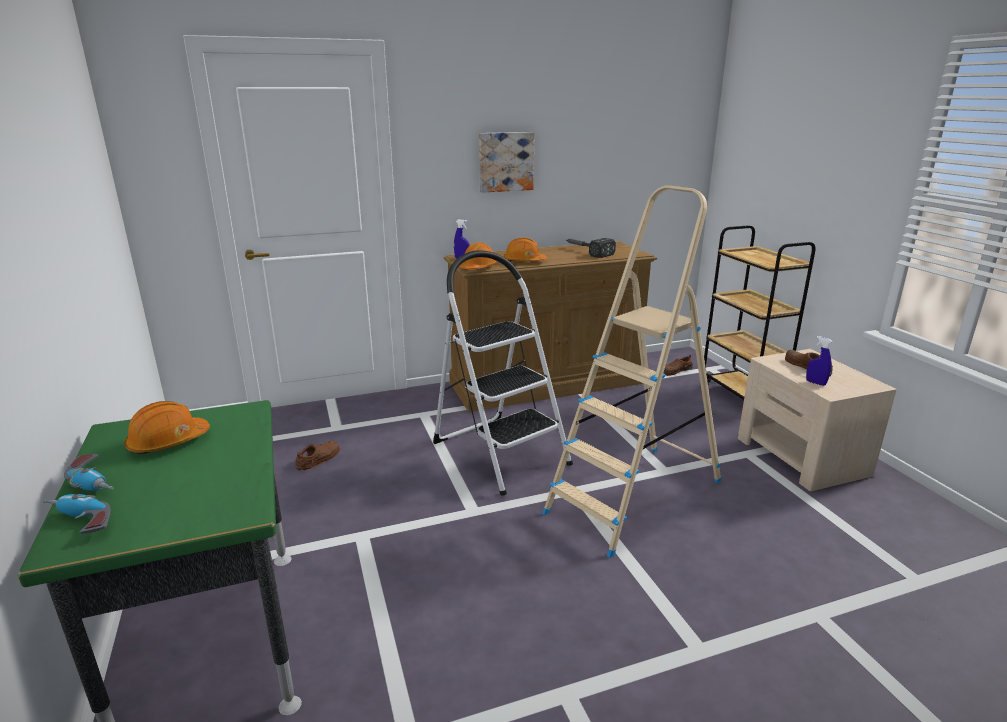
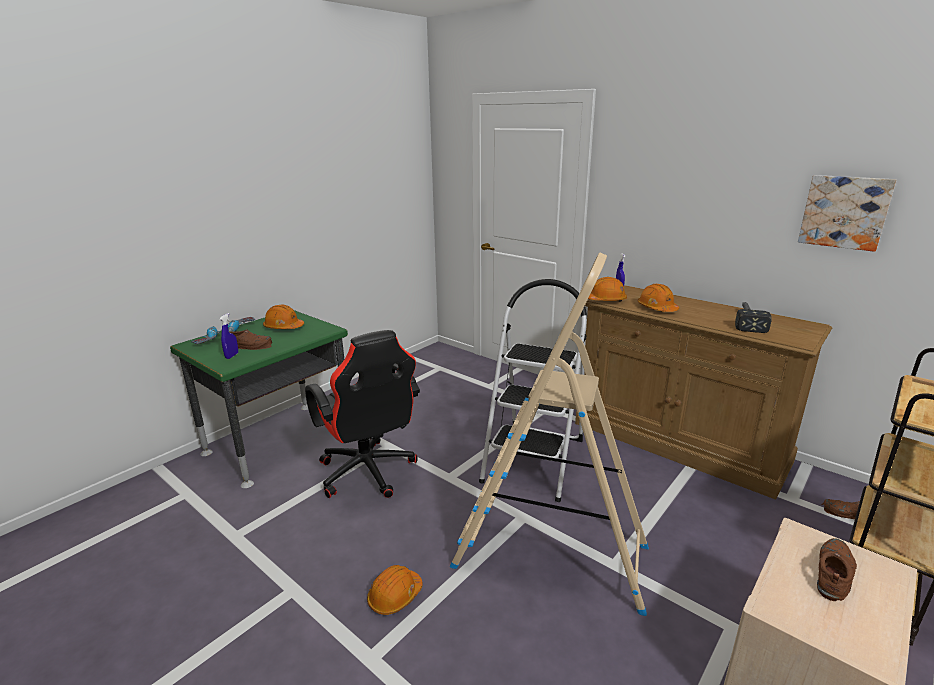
camera: 60 degrees right, 0 degrees up
(318, 458) = (450, 396): brown shoe -> brown shoe (249, 345)
(408, 569) = (369, 476): none -> black office chair
(505, 161) = (692, 206): picture -> picture (845, 212)
(627, 608) = (395, 596): none -> orange hard hat
(815, 383) = (786, 588): blue spray bottle -> blue spray bottle (232, 356)

